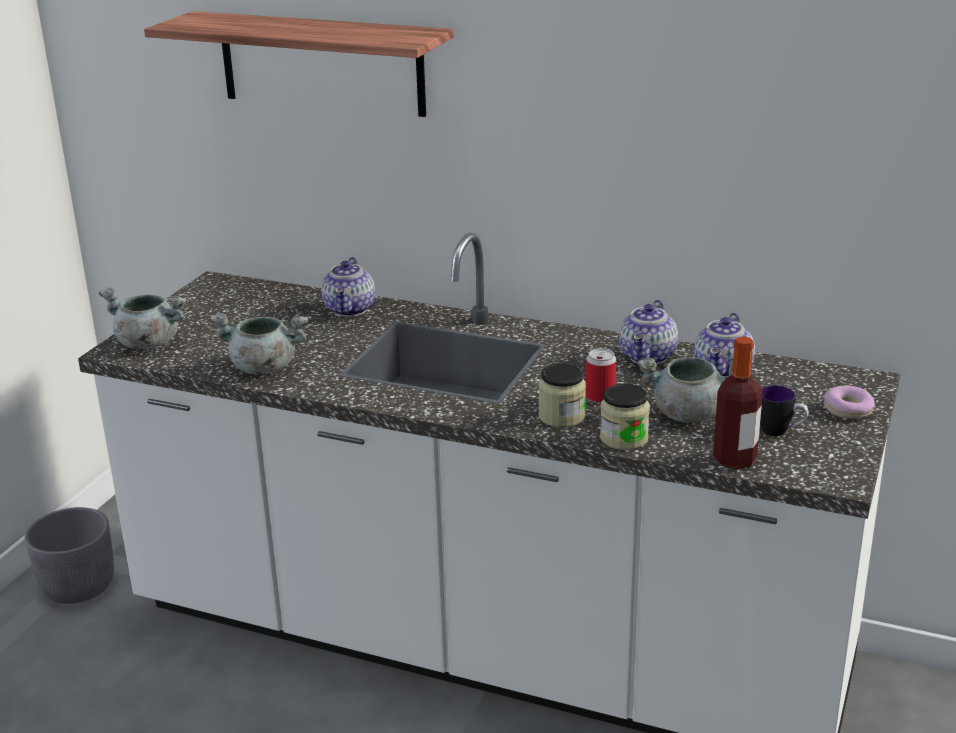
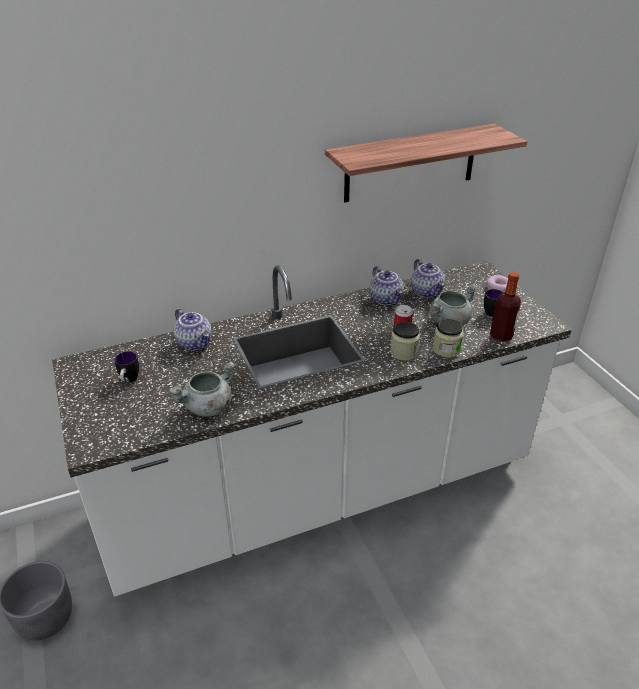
camera: 45 degrees left, 10 degrees up
(148, 343) = (102, 431): grey cooking pot -> none
(236, 315) = (129, 381): none -> mug
(321, 63) = (133, 182): shelf -> shelf (410, 163)

